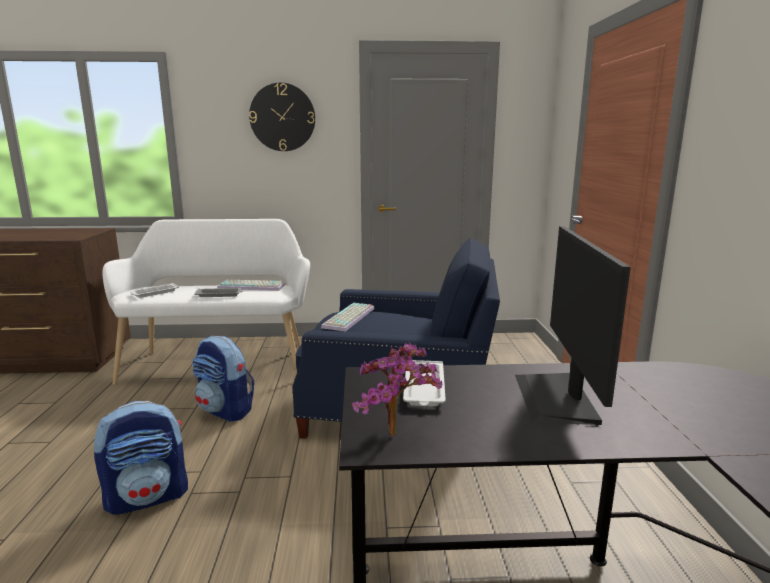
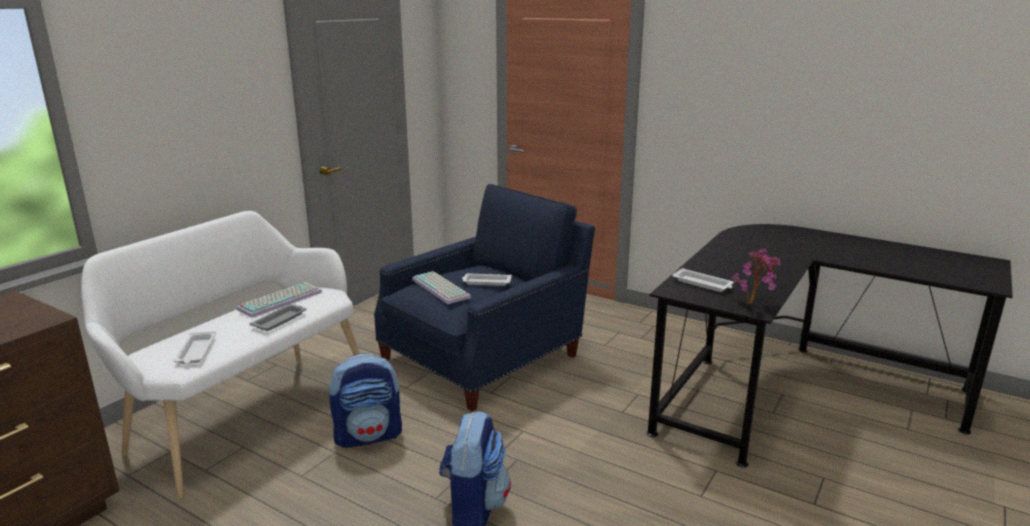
camera: 55 degrees left, 5 degrees up
(282, 117) = (211, 78): wall clock -> none
(388, 327) = (486, 282): none -> white tray
(557, 398) = (741, 263): monitor -> none

